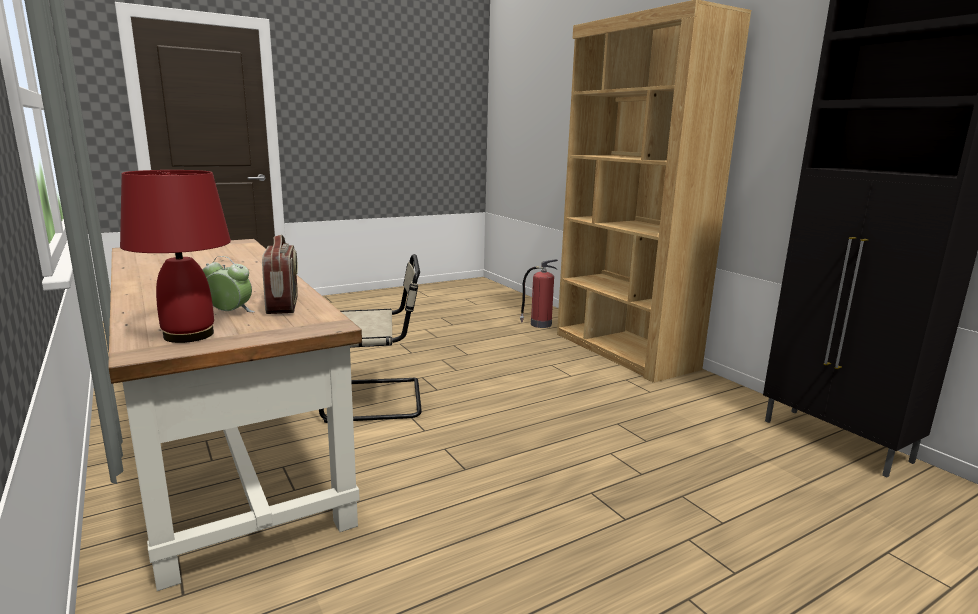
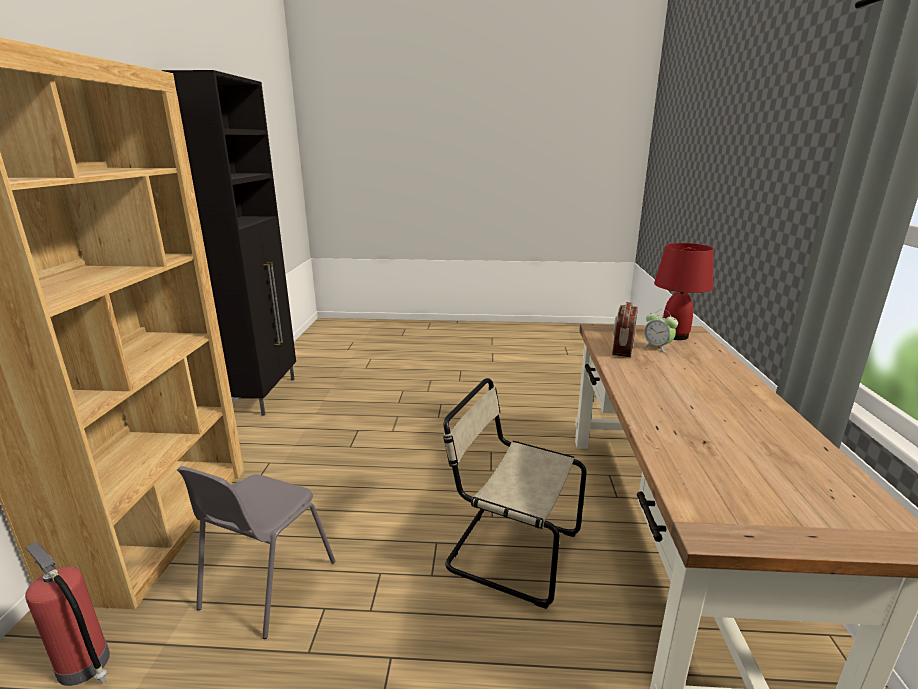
camera: 145 degrees left, 5 degrees up
(512, 352) = (266, 585): none -> grey chair

